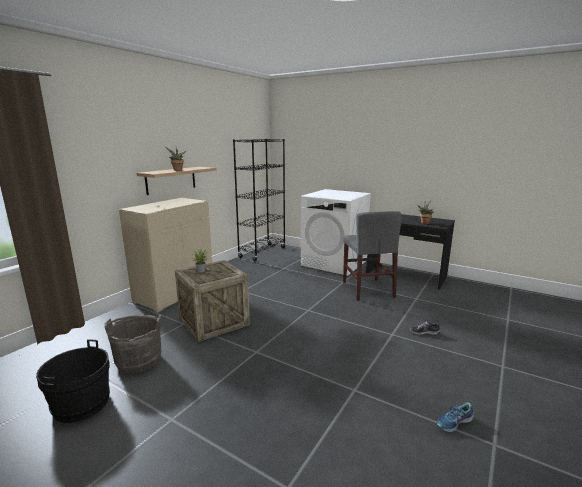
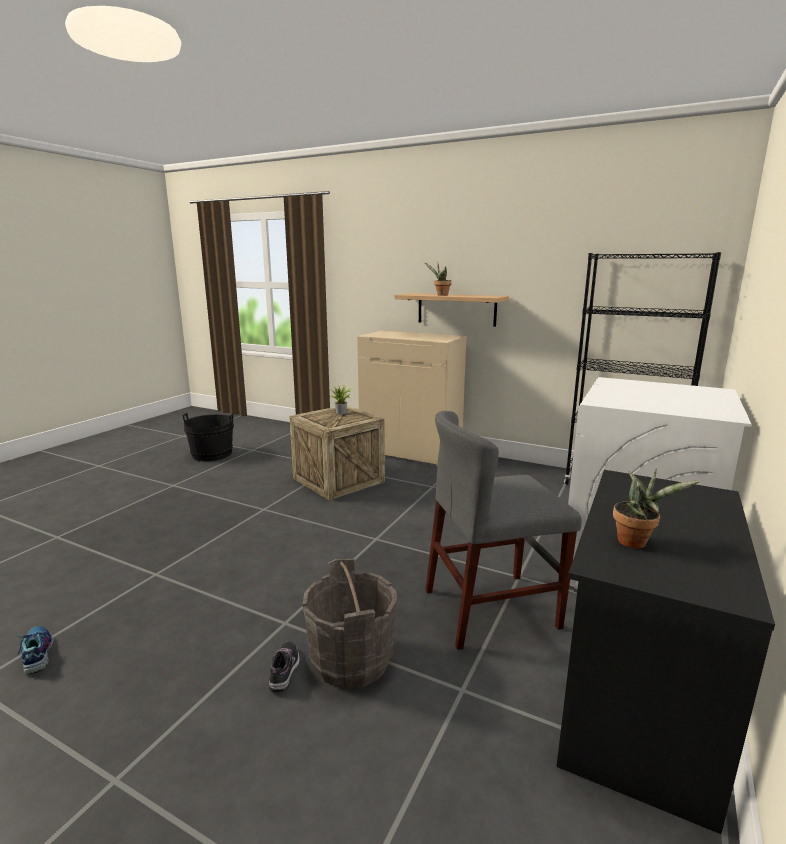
camera: 85 degrees right, 0 degrees up
(138, 361) = (264, 460): grey bucket -> grey bucket (351, 660)

